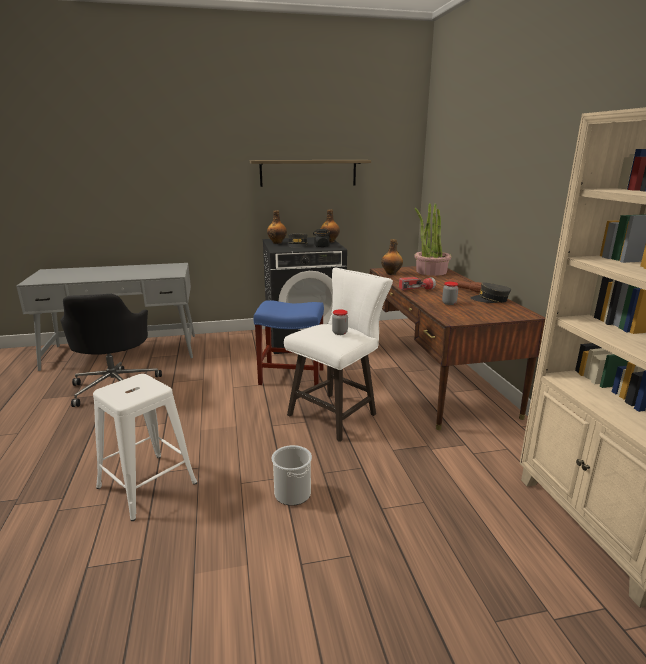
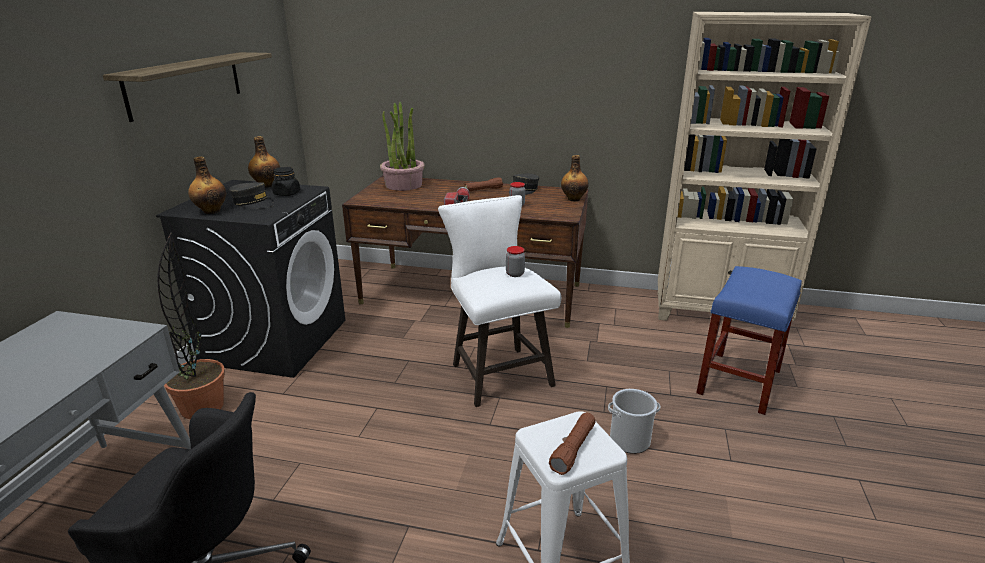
camera: 65 degrees left, 5 degrees up
(125, 391) = (573, 449): none -> brown flashlight
(233, 343) = (202, 407): none -> potted plant
(290, 376) = (378, 380): blue stool -> blue stool (739, 382)
(391, 273) = (383, 200): bottle -> bottle (574, 199)

